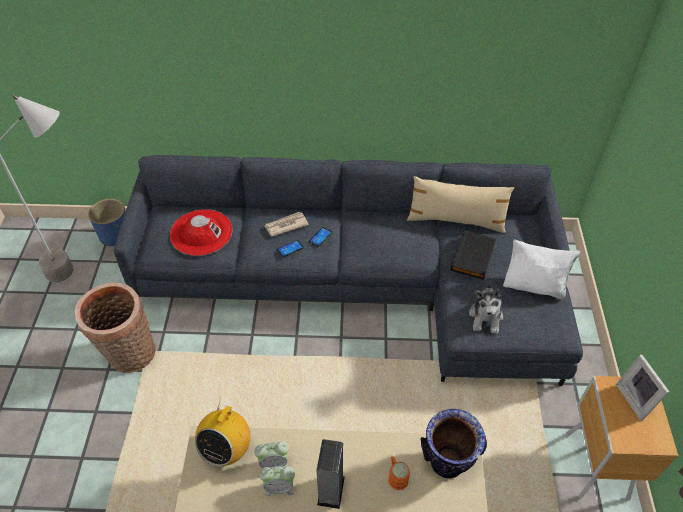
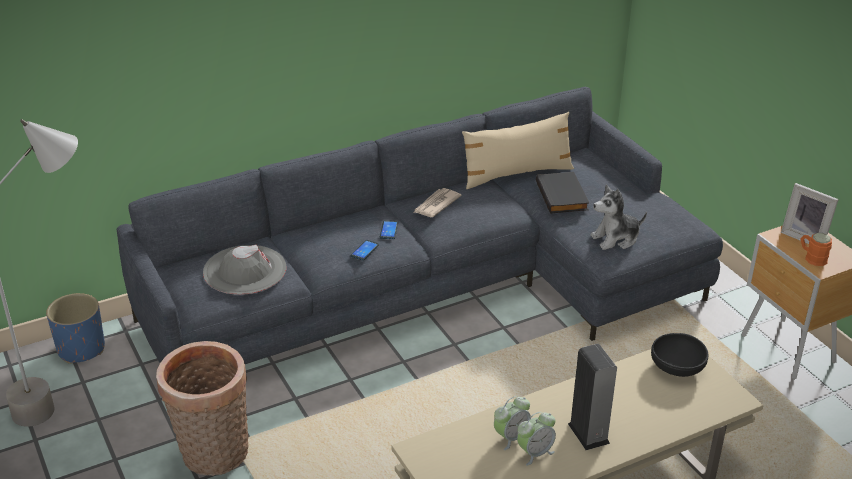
camera: 30 degrees left, 15 degrees down
(201, 232) = (244, 270): red hat -> grey hat
(226, 449) = (450, 447): radio -> none
(285, 225) = (340, 232): newspaper -> newspaper (436, 205)
(396, 476) = (640, 396): orange mug -> orange mug (812, 257)
(447, 463) = (677, 367): vase -> black bowl
(486, 317) = (615, 239): plush toy -> plush toy turned 90 degrees clockwise
(534, 286) = (639, 200): white pillow -> none

